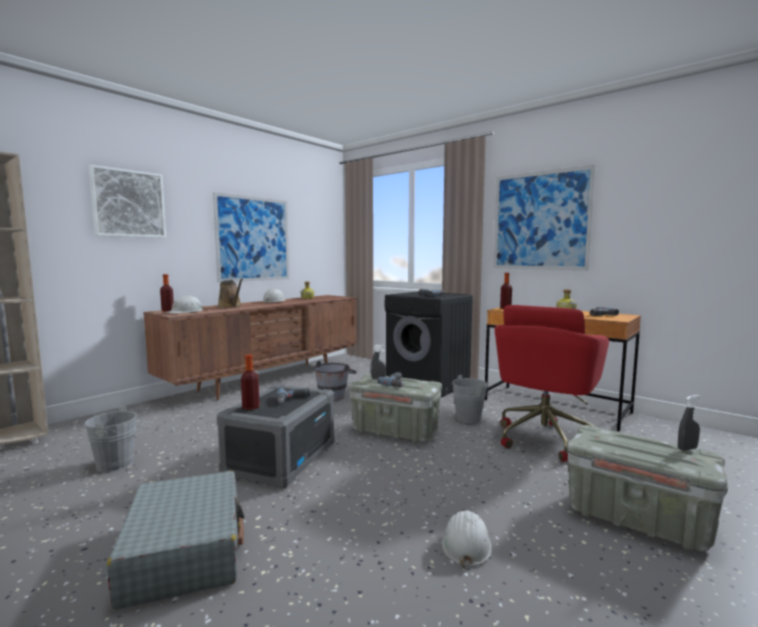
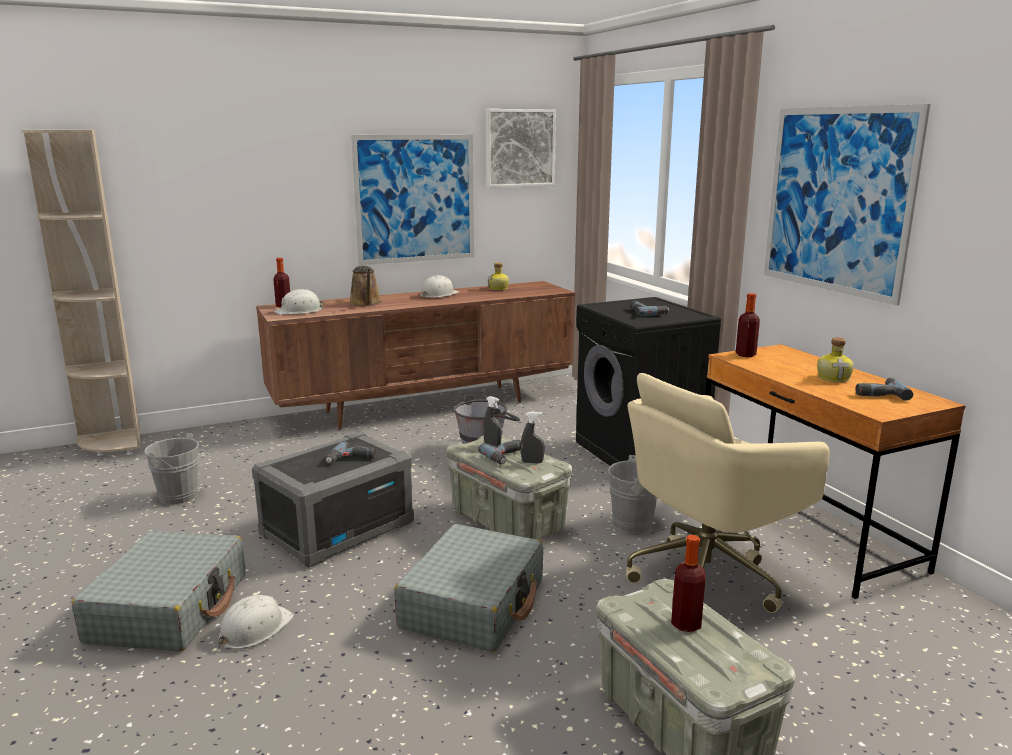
camera: 25 degrees right, 10 degrees up
(129, 204) = (235, 164): picture -> picture (520, 148)
(250, 407) = (293, 463): bottle -> bottle (686, 624)
(432, 483) = (474, 604): none -> grey suitcase
(466, 544) = (429, 685): white hard hat -> white hard hat (254, 629)
(544, 438) = (709, 580): red office chair -> beige office chair
(687, 449) = (751, 652): grey spray bottle -> grey spray bottle (532, 462)

